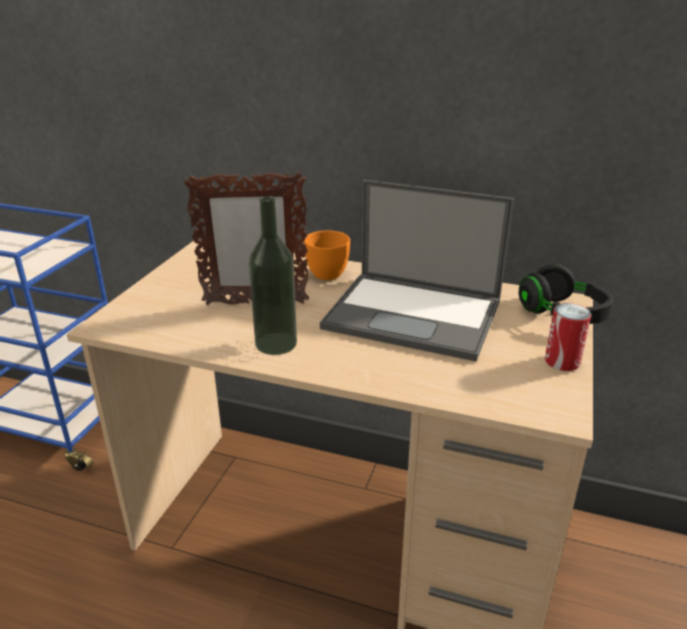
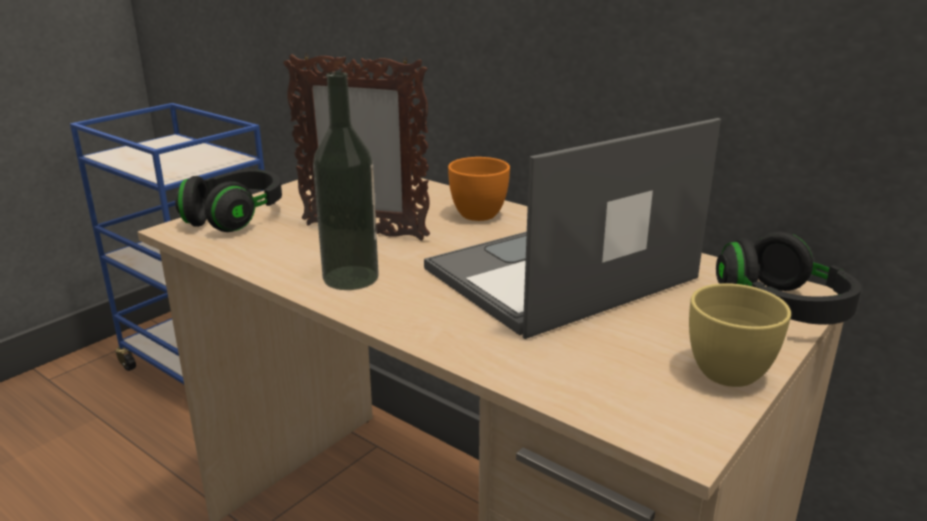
camera: 20 degrees right, 5 degrees down
(141, 307) = (235, 217): none -> black headphones
(415, 315) = (558, 275): laptop -> laptop turned 105 degrees clockwise
(562, 362) = (735, 369): can -> yellow cup

